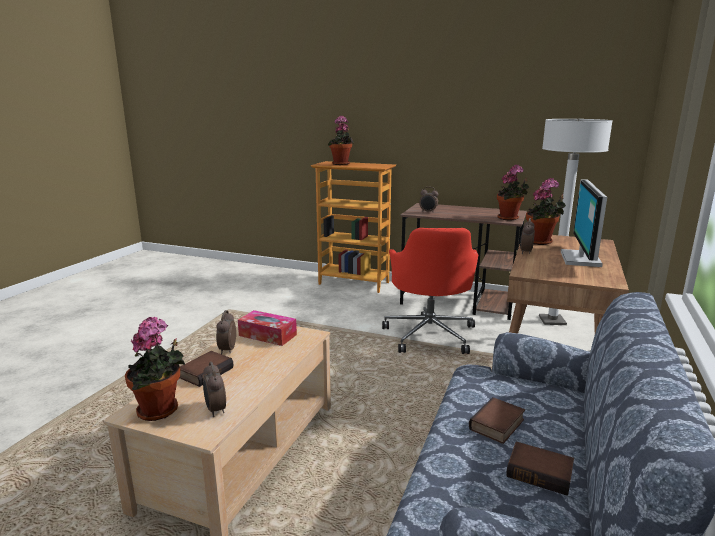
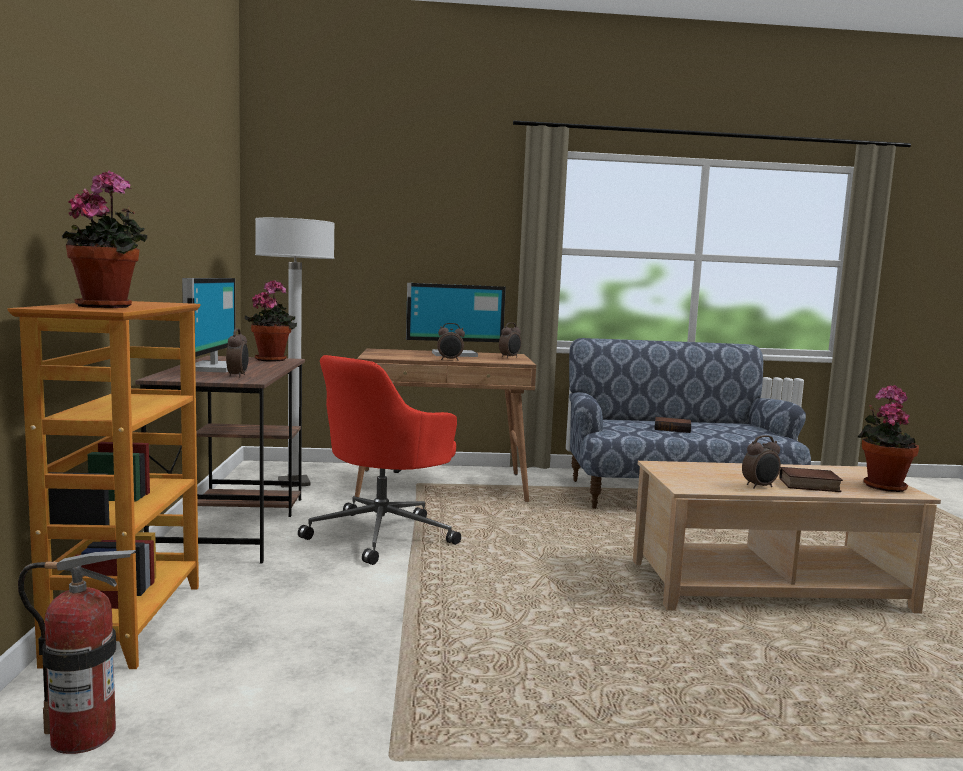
camera: 115 degrees left, 10 degrees down
(215, 410) = (835, 472): alarm clock -> alarm clock (510, 357)
(267, 335) = (696, 478): tissue box -> none
(287, 280) = (83, 735): none -> fire extinguisher
(430, 334) = (383, 534): red office chair -> red office chair turned 150 degrees clockwise
(460, 210) = (211, 368): none -> monitor
(540, 472) = (699, 424): book -> none
(541, 242) = (403, 357): potted plant -> none

